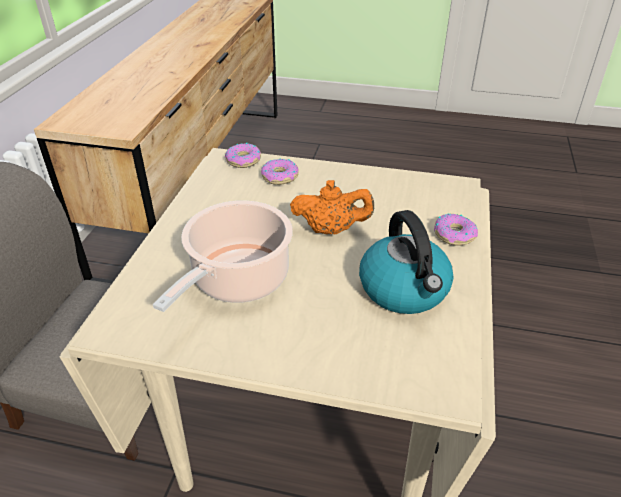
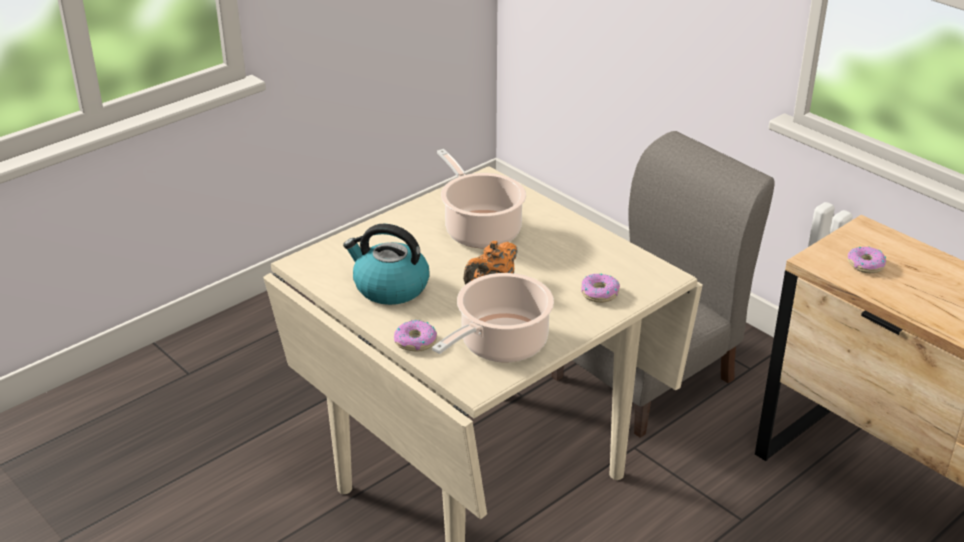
camera: 125 degrees right, 5 degrees down
(243, 161) = (650, 284): donut -> donut (865, 265)
(401, 194) = (500, 345): none -> cooking pot

